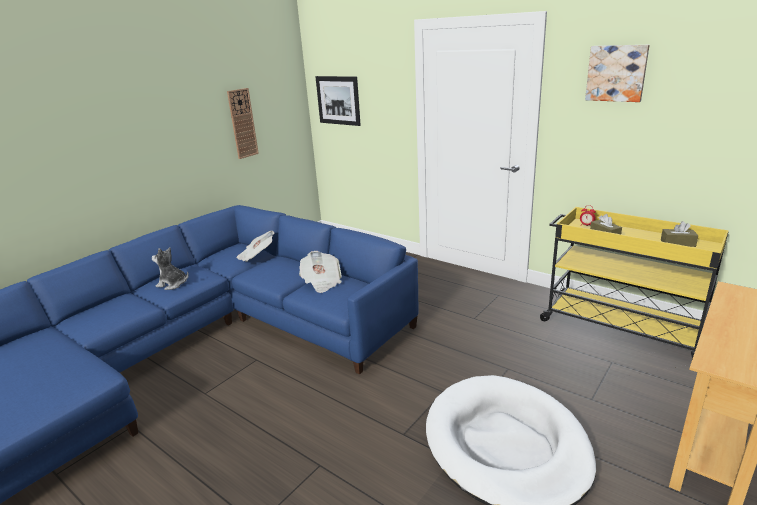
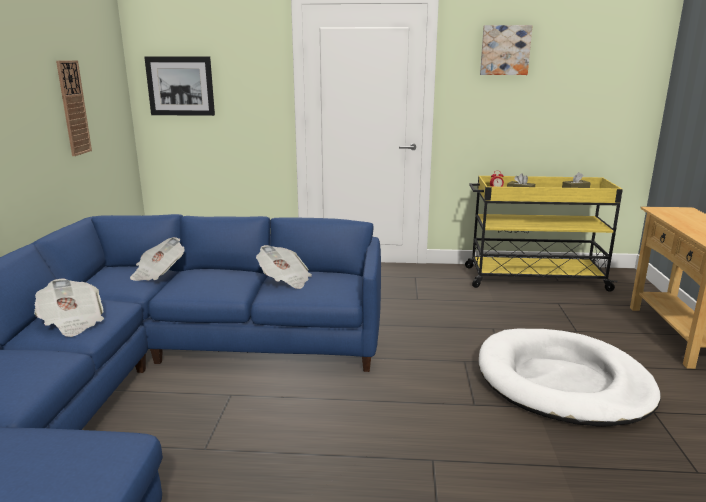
camera: 35 degrees left, 5 degrees down
(173, 284) = (72, 322): plush toy -> newspaper

